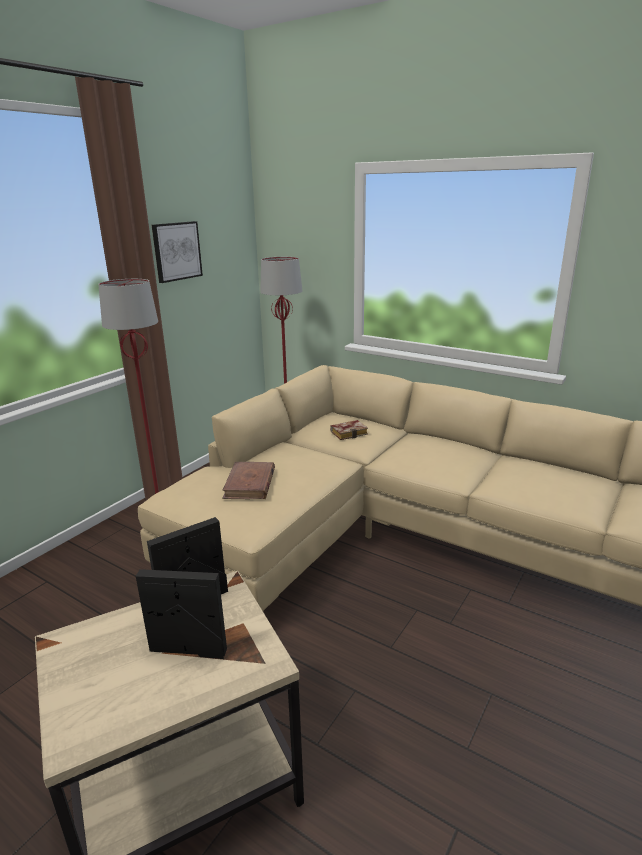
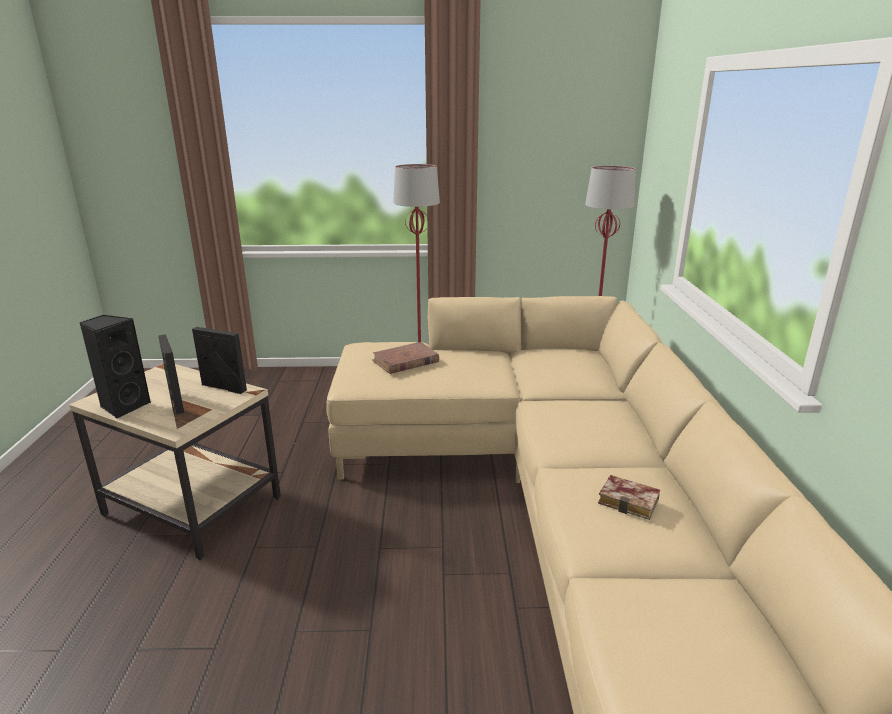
camera: 55 degrees right, 0 degrees up
(138, 707) = (124, 406): none -> black speaker
(176, 251) = (520, 148): picture -> none
(349, 432) = (557, 368): book -> book (631, 501)

